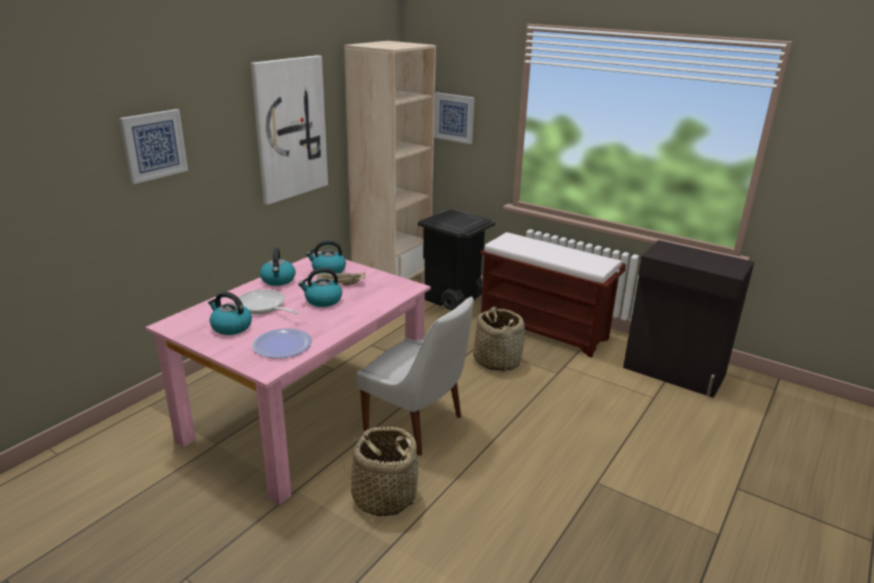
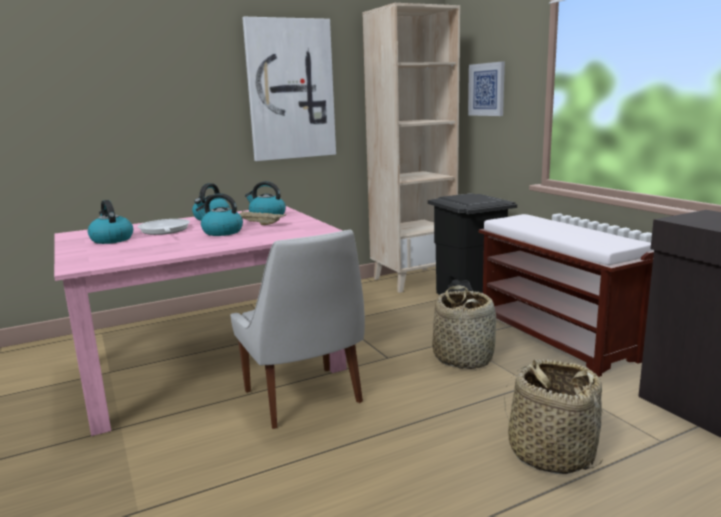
camera: 30 degrees right, 10 degrees down
(154, 145) = (127, 82): picture -> none
(282, 345) = (125, 254): plate -> none
(384, 496) = (190, 458): basket -> basket (550, 453)

